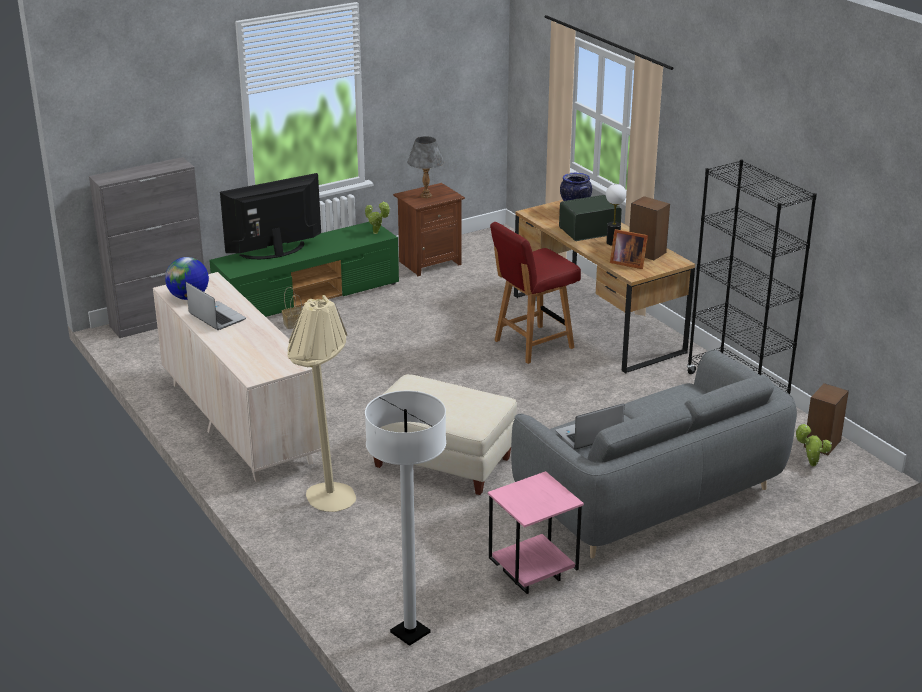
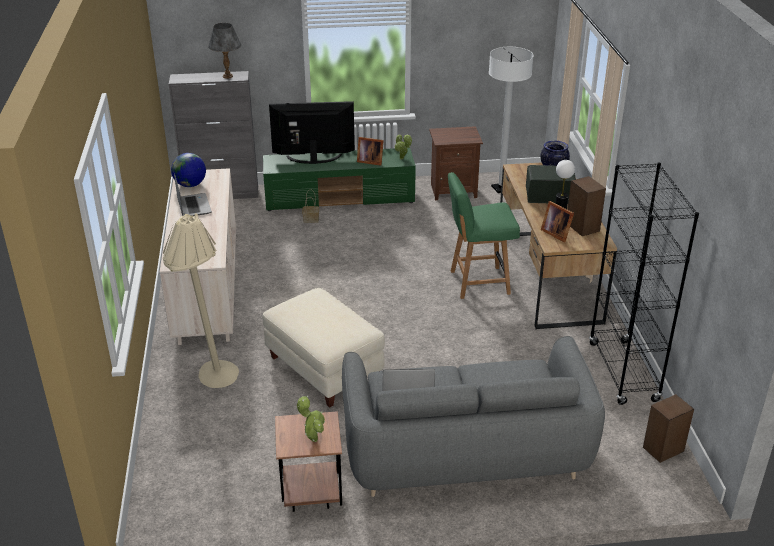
camera: 25 degrees right, 5 degrees up
(342, 242) = (369, 161): none -> picture frame
(410, 632) = (178, 514): white floor lamp -> white floor lamp (501, 188)
(426, 195) = (453, 135): grey table lamp -> grey table lamp (227, 76)
(532, 344) = (478, 282): red chair -> green chair
(533, 576) = (311, 496): pink side table -> brown side table
(810, 464) = (635, 466): potted plant -> potted plant (313, 438)

